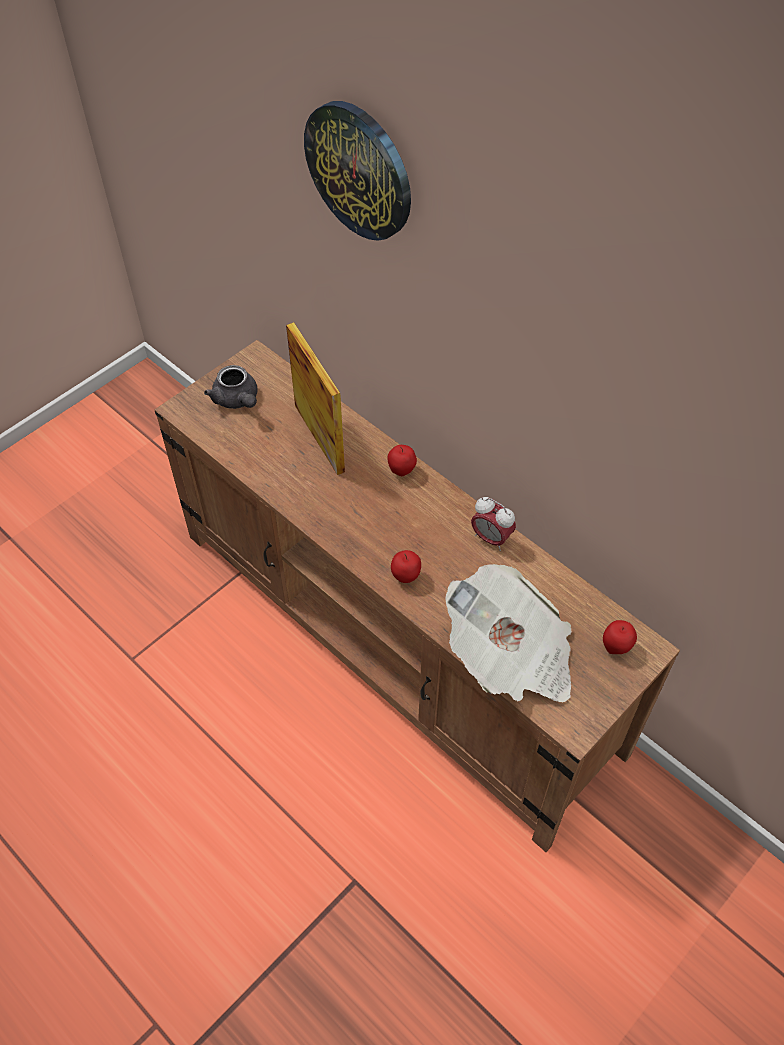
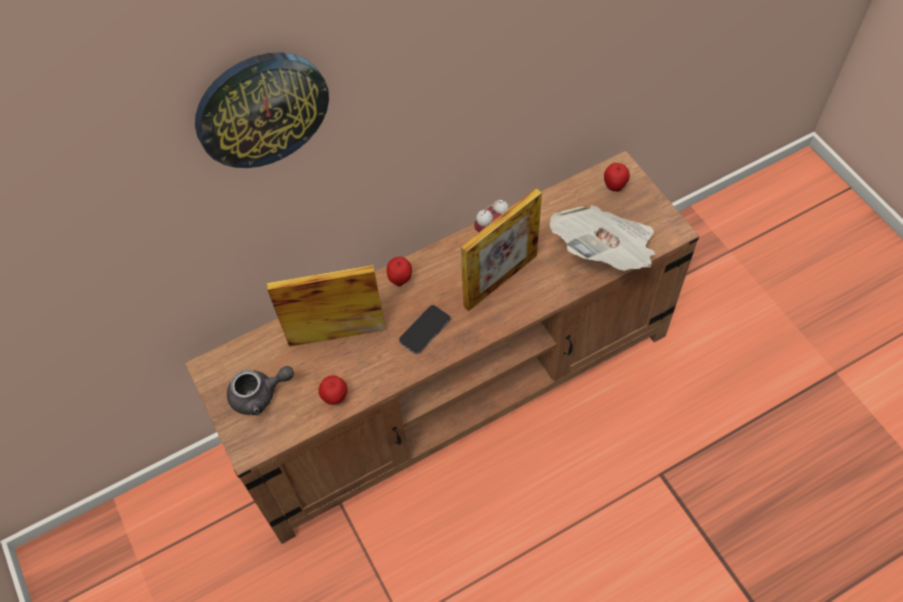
camera: 70 degrees left, 5 degrees up
(347, 508) = (425, 330): none -> phone
(405, 577) = (511, 304): apple -> apple (335, 398)
(432, 560) = (500, 280): none -> picture frame

